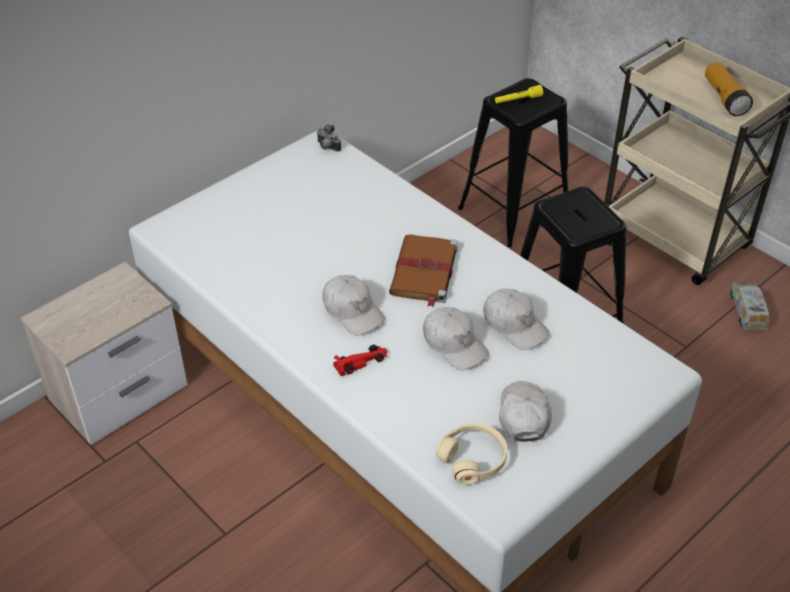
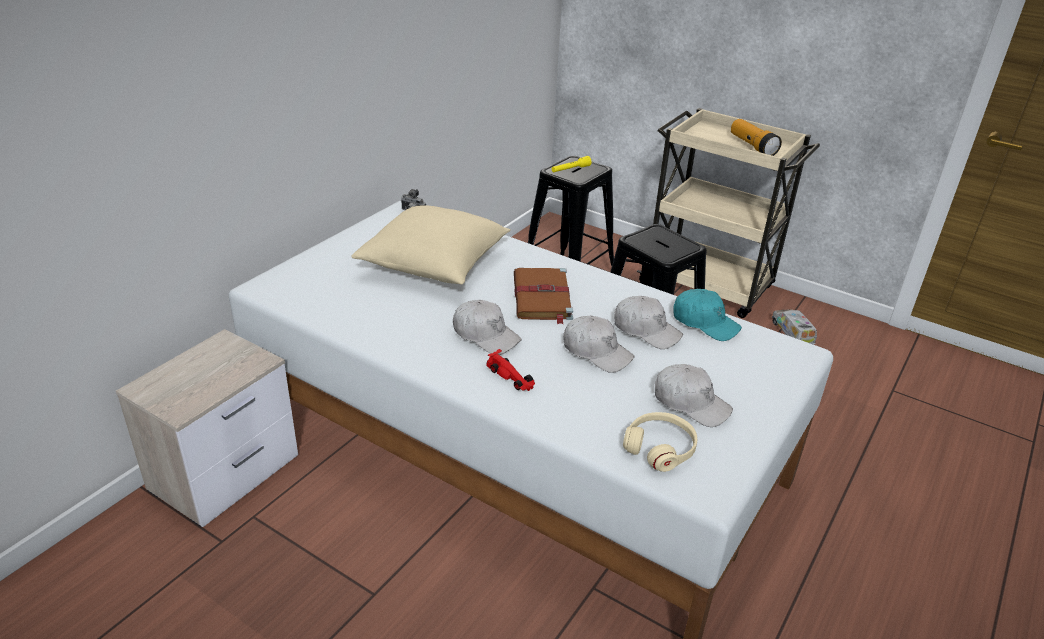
camera: 15 degrees left, 10 degrees down
(330, 219) = (435, 265): none -> beige pillow
(361, 362) = (511, 377): red toy car -> red toy car turned 90 degrees clockwise
(523, 415) = (690, 403): white cap -> white cap turned 135 degrees clockwise
(580, 323) = (705, 323): none -> turquoise cap

